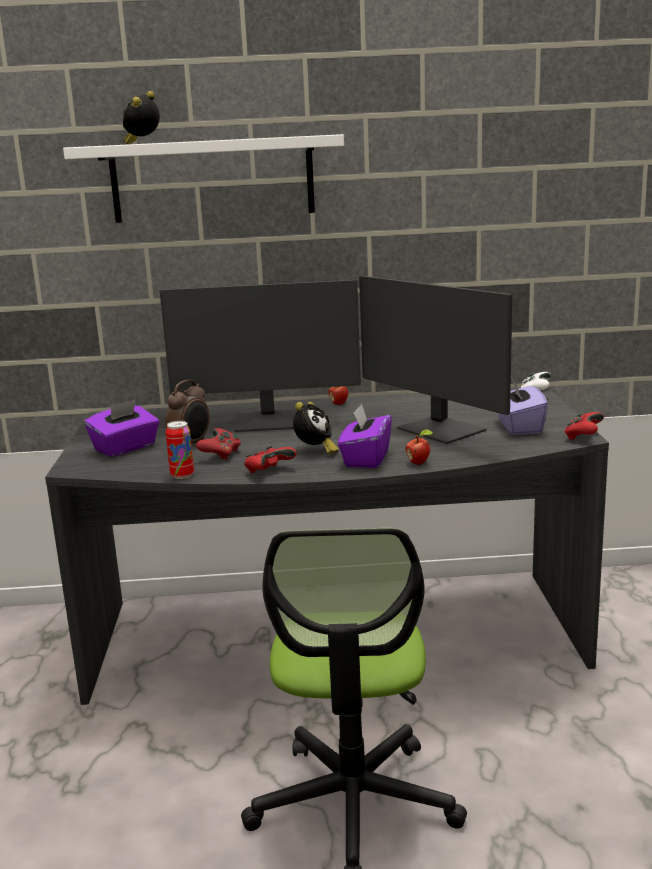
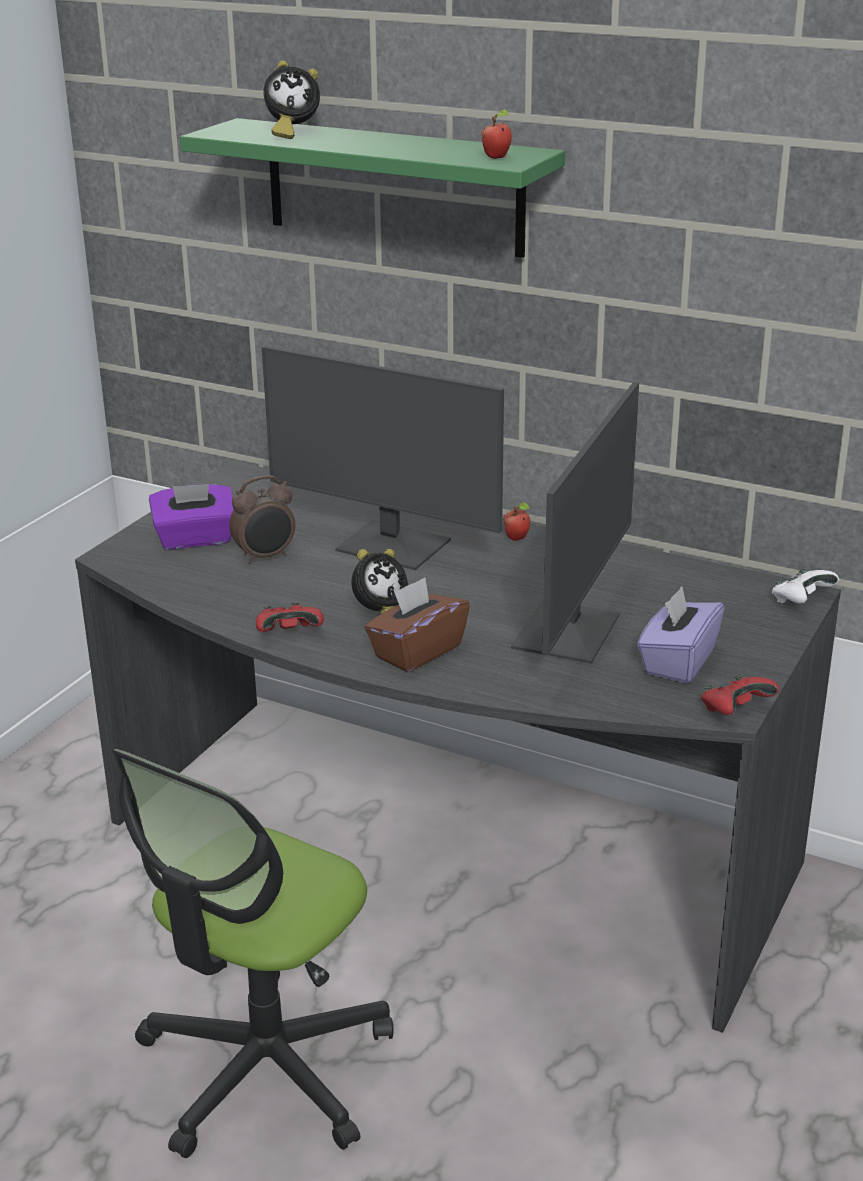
camera: 30 degrees right, 10 degrees up
(143, 143) = (291, 133): alarm clock -> alarm clock turned 150 degrees counterclockwise
(182, 475) = (198, 607): can -> none
(212, 179) = (393, 187): white shelf -> green shelf
(220, 455) = (274, 586): red game controller -> none
(366, 459) = (417, 651): purple tissue box -> brown tissue box
(419, 463) = (466, 682): apple -> apple (497, 157)
(439, 430) = (570, 632): monitor -> monitor turned 150 degrees counterclockwise

